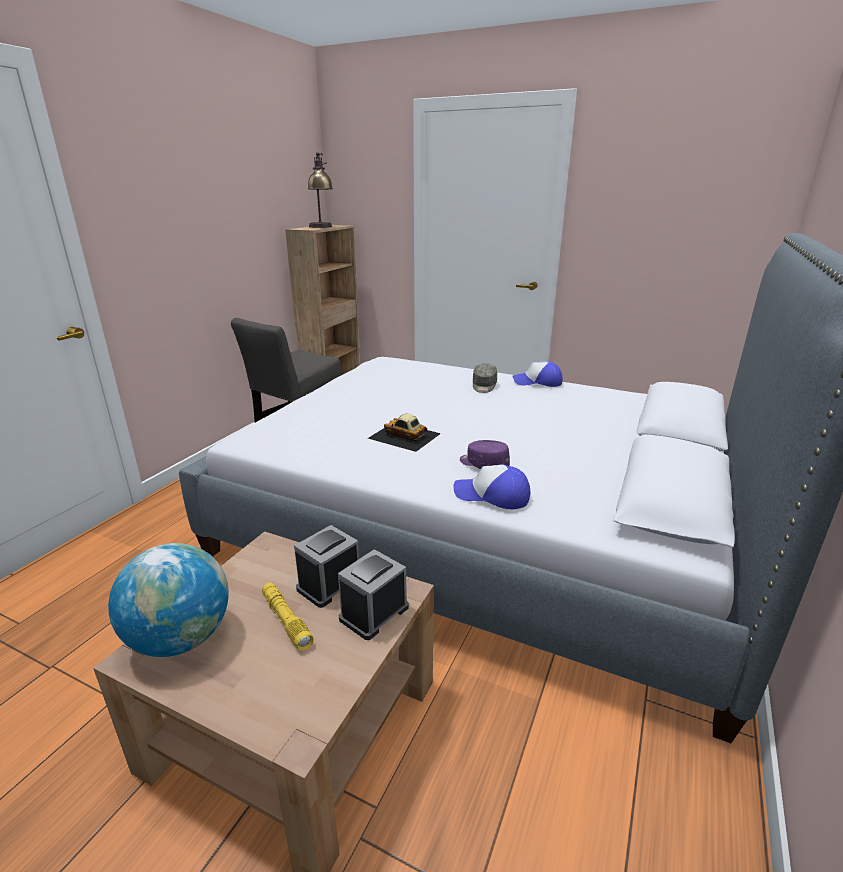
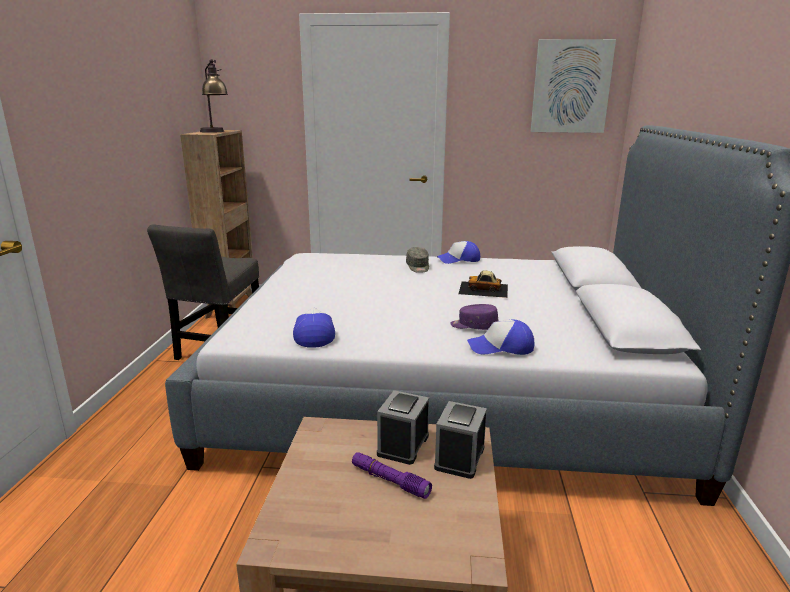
camera: 20 degrees left, 5 degrees down
(181, 638) = (304, 518): globe -> none
(286, 620) = (389, 480): yellow flashlight -> purple flashlight
(315, 448) = (314, 334): none -> cap
(404, 436) = (386, 314): toy car -> toy car (483, 289)
(724, 179) = (571, 87): none -> picture

